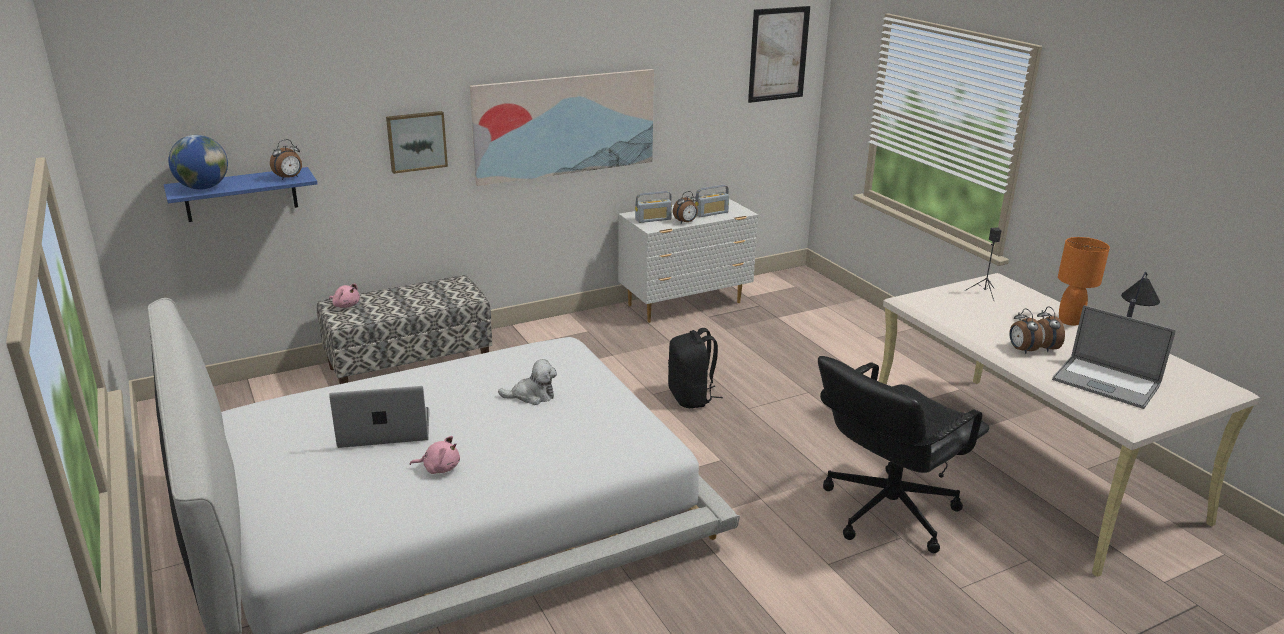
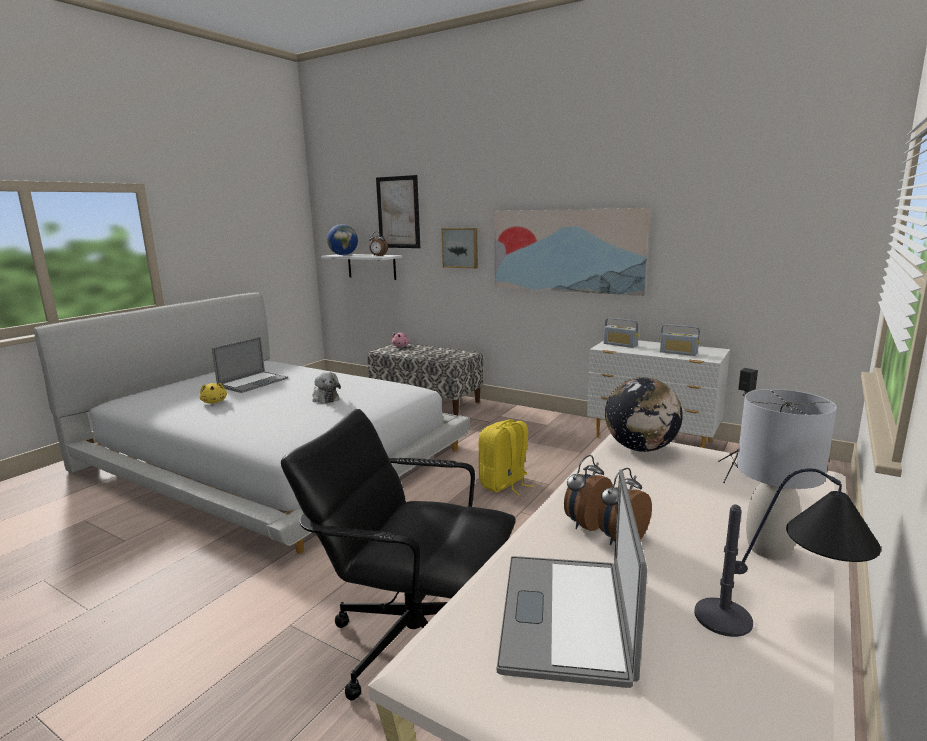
camera: 60 degrees right, 10 degrees down
(241, 194) = (371, 266): blue shelf -> white shelf
(384, 429) = (253, 382): laptop -> laptop turned 75 degrees clockwise
(439, 468) = (214, 402): pink plush toy -> yellow plush toy
(686, 222) = (638, 351): alarm clock -> none
(691, 397) = (504, 484): black backpack -> yellow backpack
(778, 54) = (814, 201): picture -> picture (398, 212)
(928, 301) = (640, 448): none -> globe
(1069, 321) = (768, 548): orange table lamp -> grey table lamp

